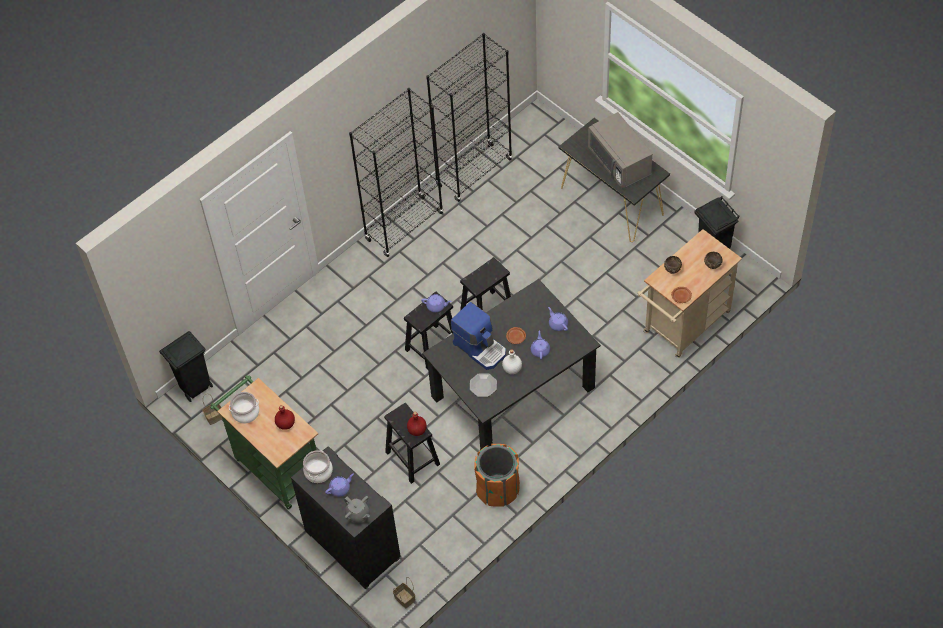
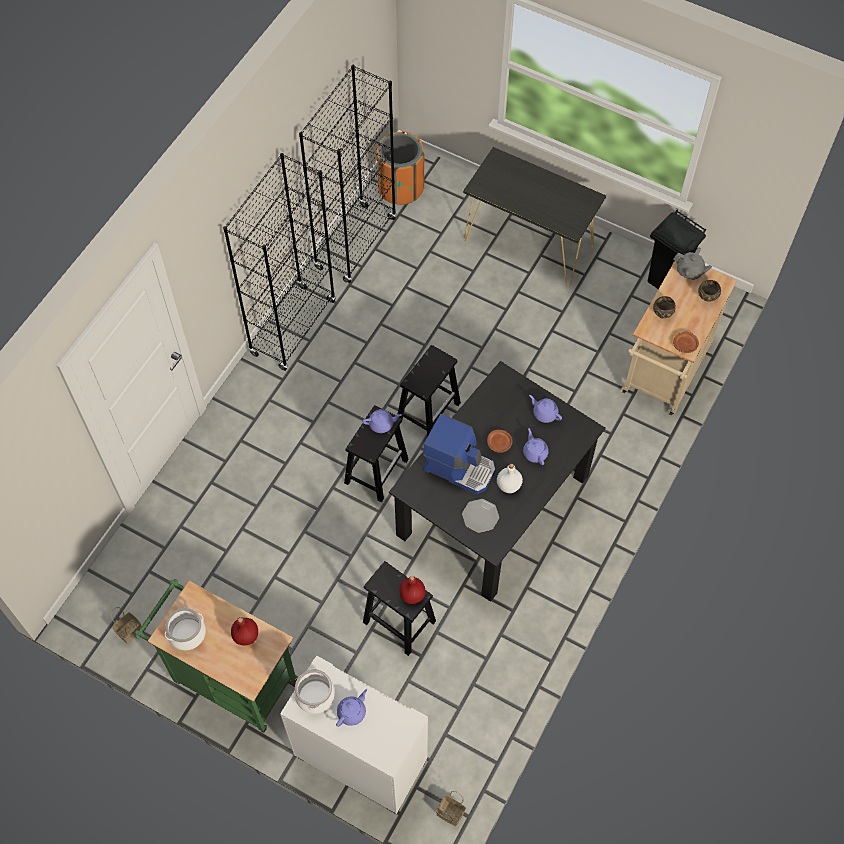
camera: 20 degrees left, 5 degrees up
(195, 388) = (92, 599): black trash can -> none
(351, 544) = (359, 758): black cabinet -> white cabinet
(358, 514) = (388, 743): grey teapot -> grey teapot (689, 271)
(498, 489) = (517, 634): orange trash can -> orange trash can (401, 188)
(619, 162) = (542, 195): grey microwave -> none

